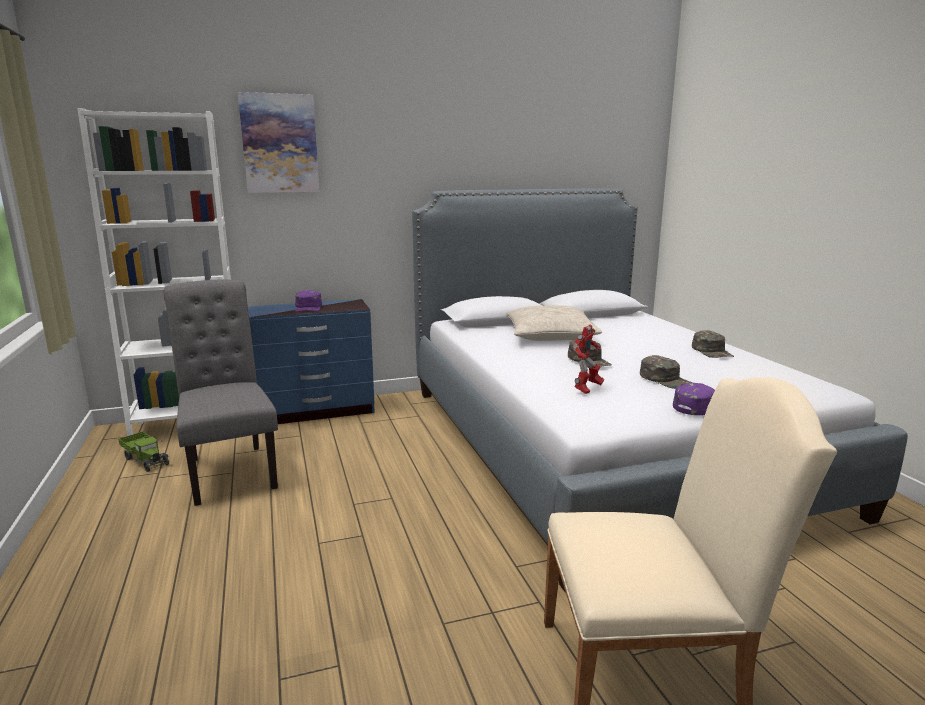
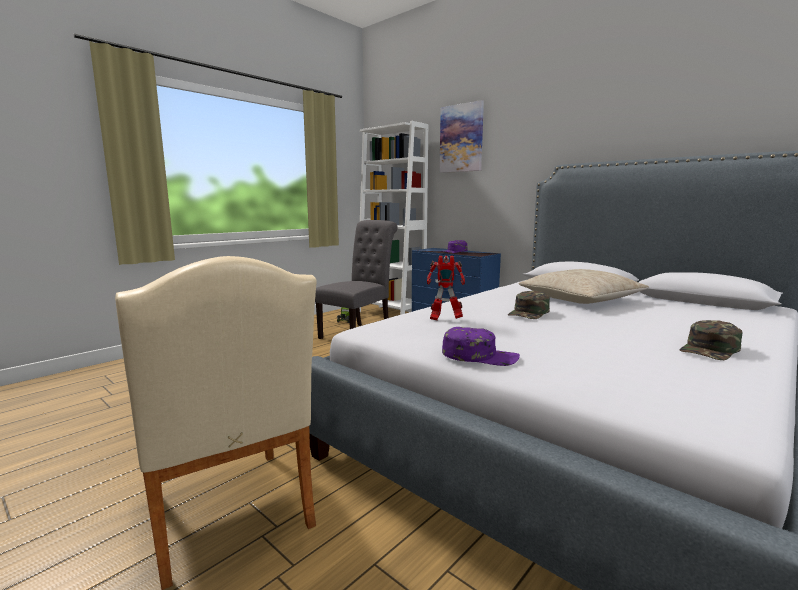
camera: 60 degrees right, 5 degrees down
(666, 380) = (539, 340): green cap -> none

